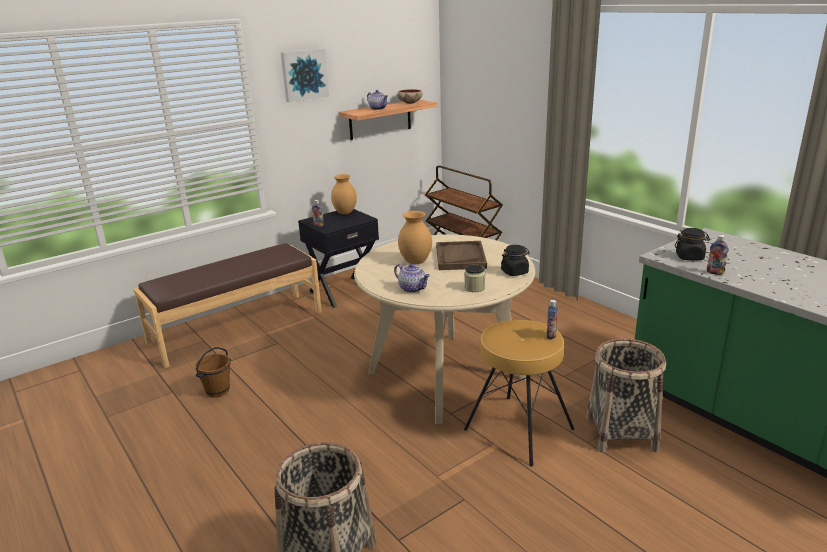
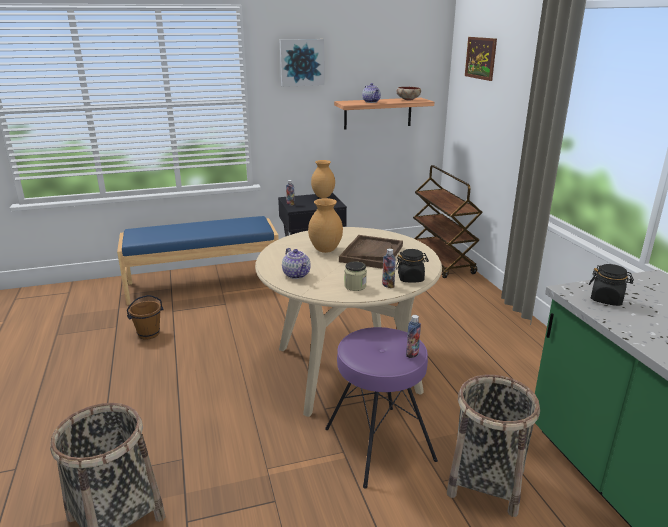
camera: 20 degrees right, 0 degrees up
(237, 327) = (204, 283): brown bench -> blue bench
(479, 57) = (480, 58): none -> picture
(518, 429) = (378, 444): brown stool -> purple stool
(715, 272) = (622, 324): bottle -> bottle (388, 285)

